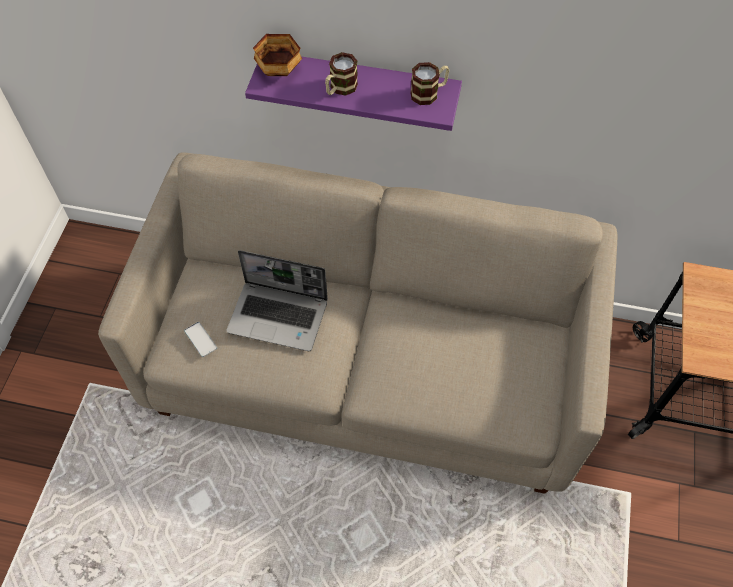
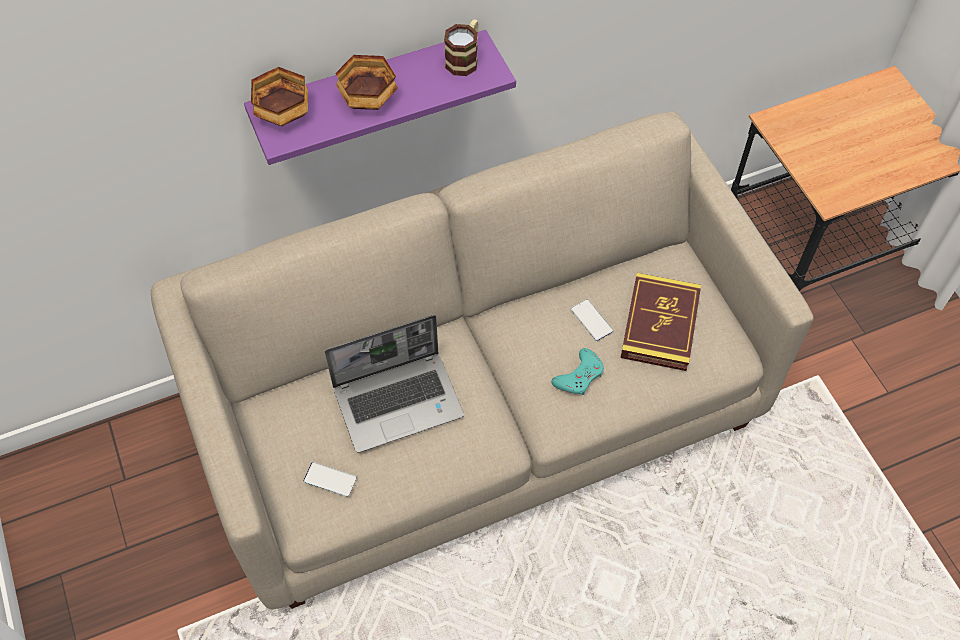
camera: 35 degrees left, 0 degrees up
(340, 89) = (368, 101): mug -> bowl
(410, 373) = (579, 376): none -> turquoise game controller
(450, 341) = (591, 320): none -> phone
(496, 373) = (660, 325): none -> book

